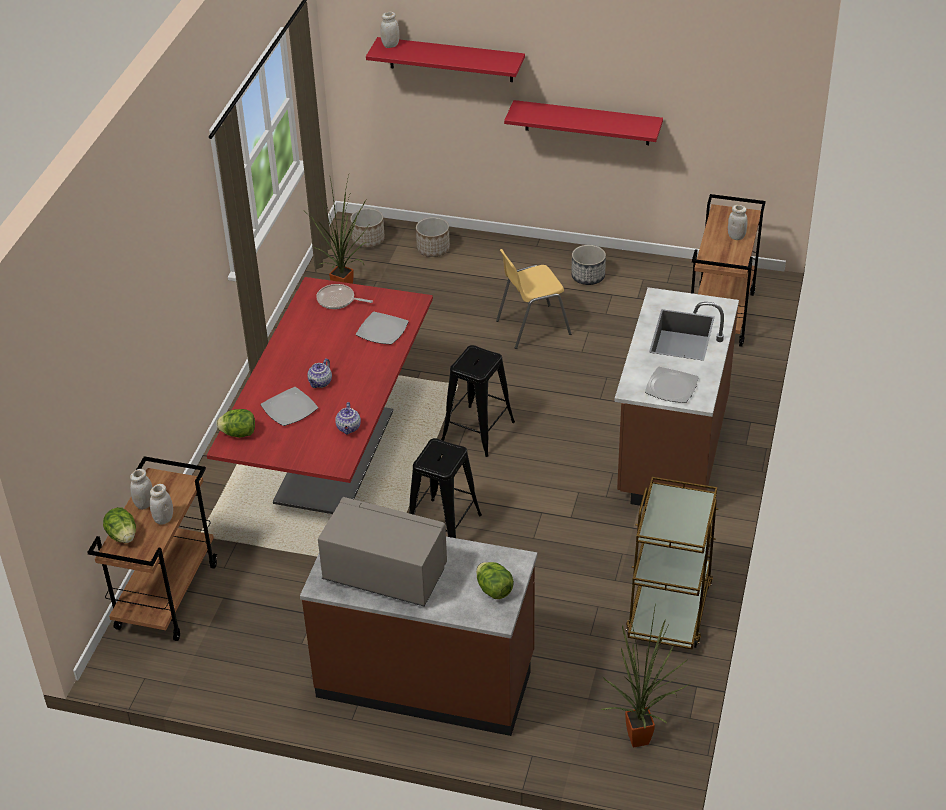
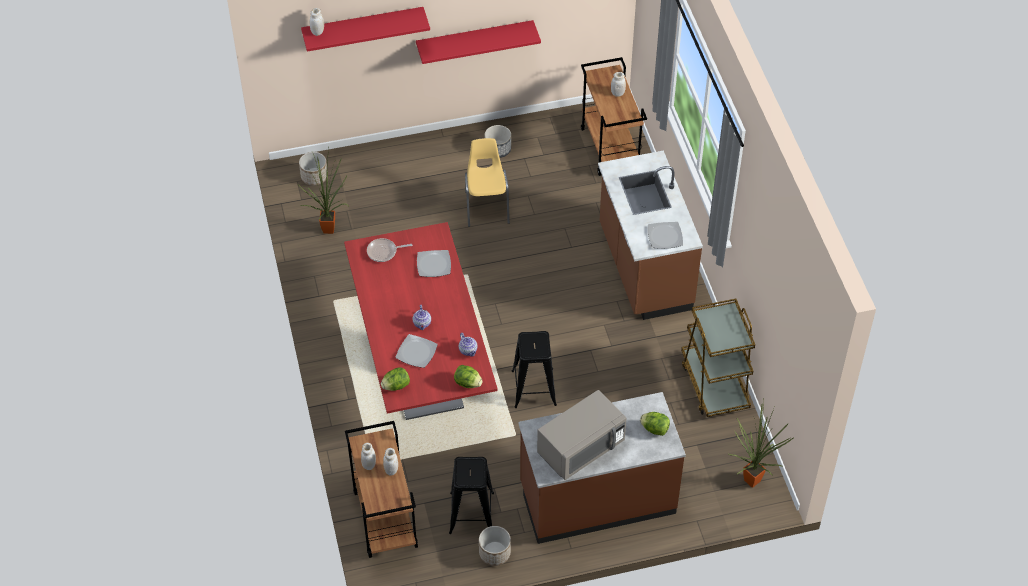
camera: 30 degrees left, 10 degrees up
(123, 536) = (373, 494): lettuce -> lettuce (467, 383)
(385, 575) = (580, 448): grey microwave -> grey microwave turned 150 degrees clockwise
(433, 249) = (369, 167): planter -> planter (494, 553)
(478, 431) = (506, 305): black stool -> black stool (471, 513)
(532, 327) = (486, 207): yellow chair -> yellow chair turned 135 degrees clockwise

